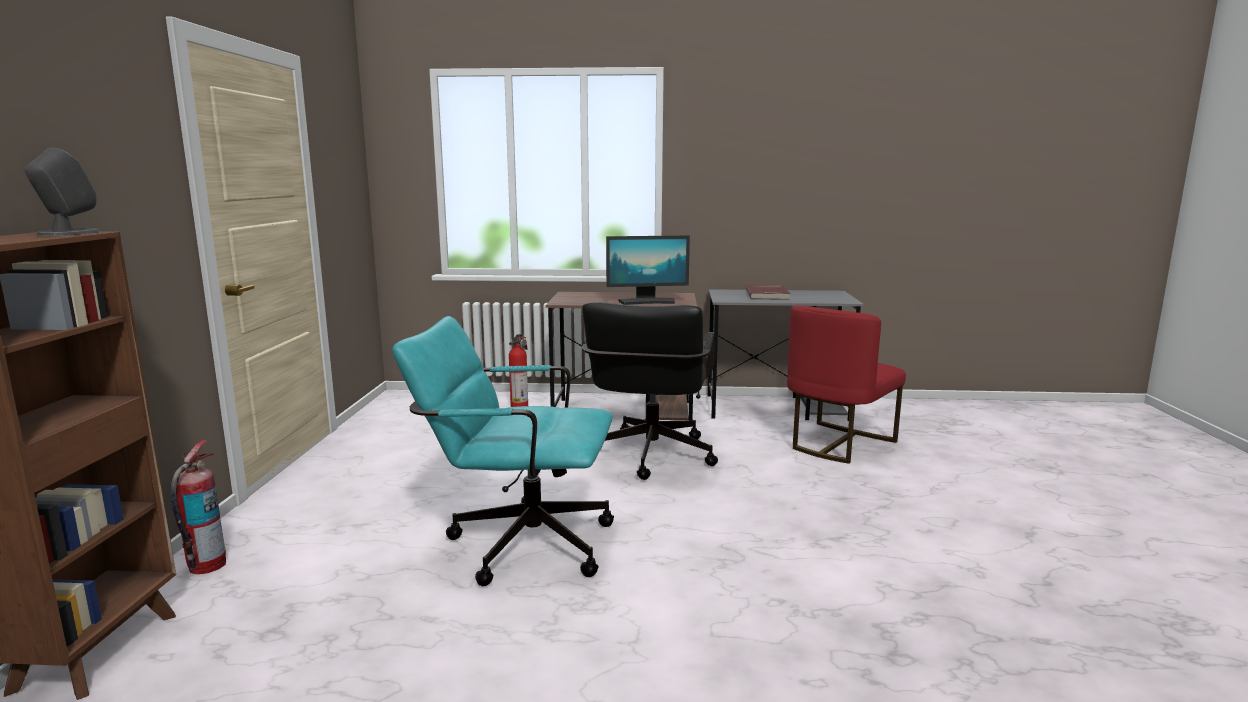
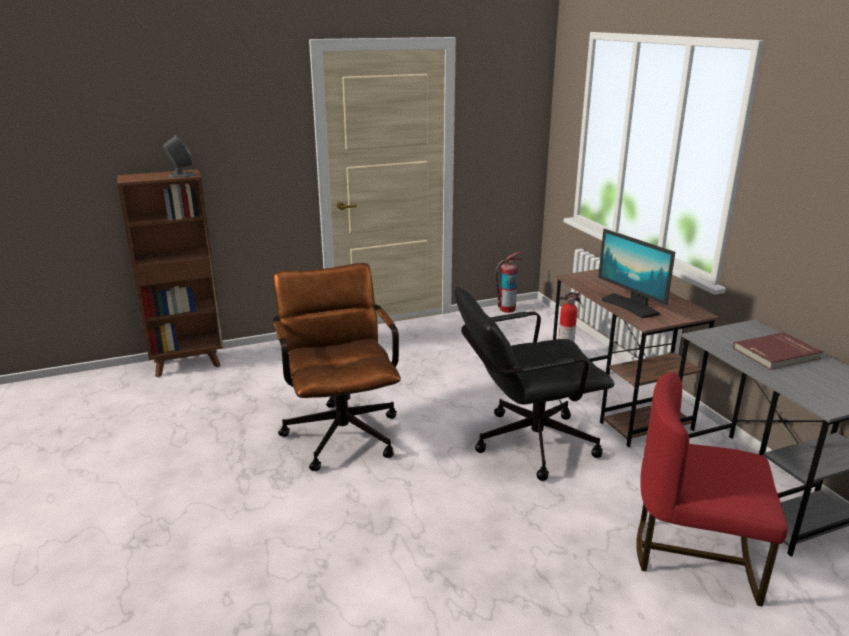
camera: 65 degrees right, 10 degrees up
(206, 566) = (263, 353): fire extinguisher -> fire extinguisher (506, 309)
(517, 542) = (341, 430): turquoise office chair -> brown office chair

